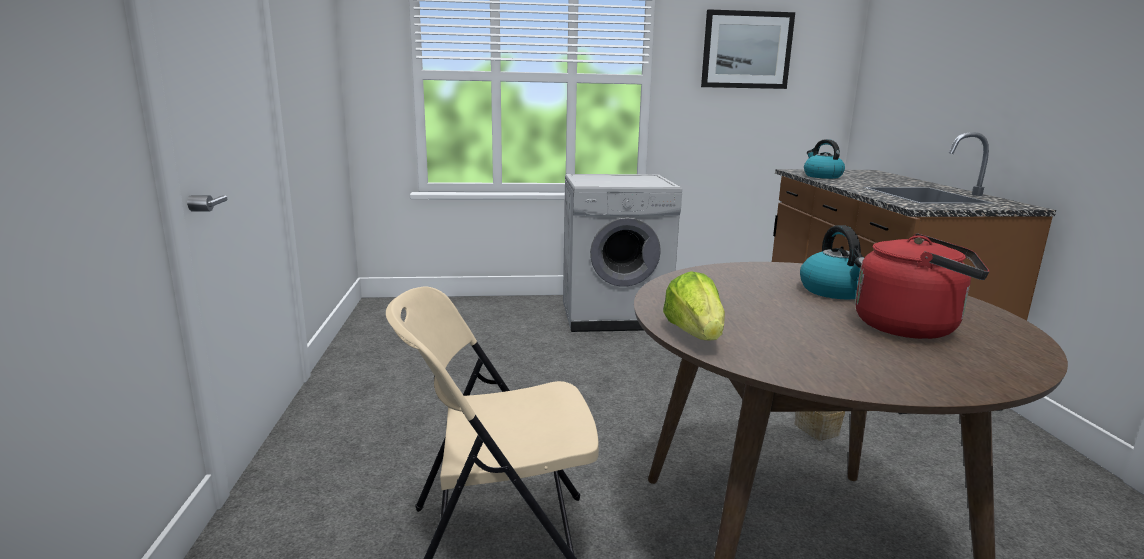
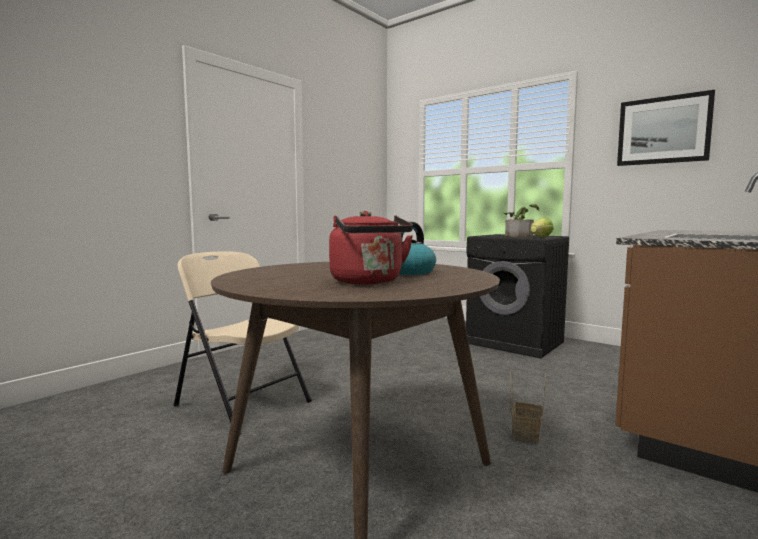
camera: 45 degrees right, 10 degrees down
(614, 178) = (520, 236): none -> potted plant
(615, 316) = (514, 343): white washing machine -> black washing machine
(695, 334) = (260, 269): lettuce -> lettuce (540, 237)
(822, 176) = (678, 231): kettle -> none

